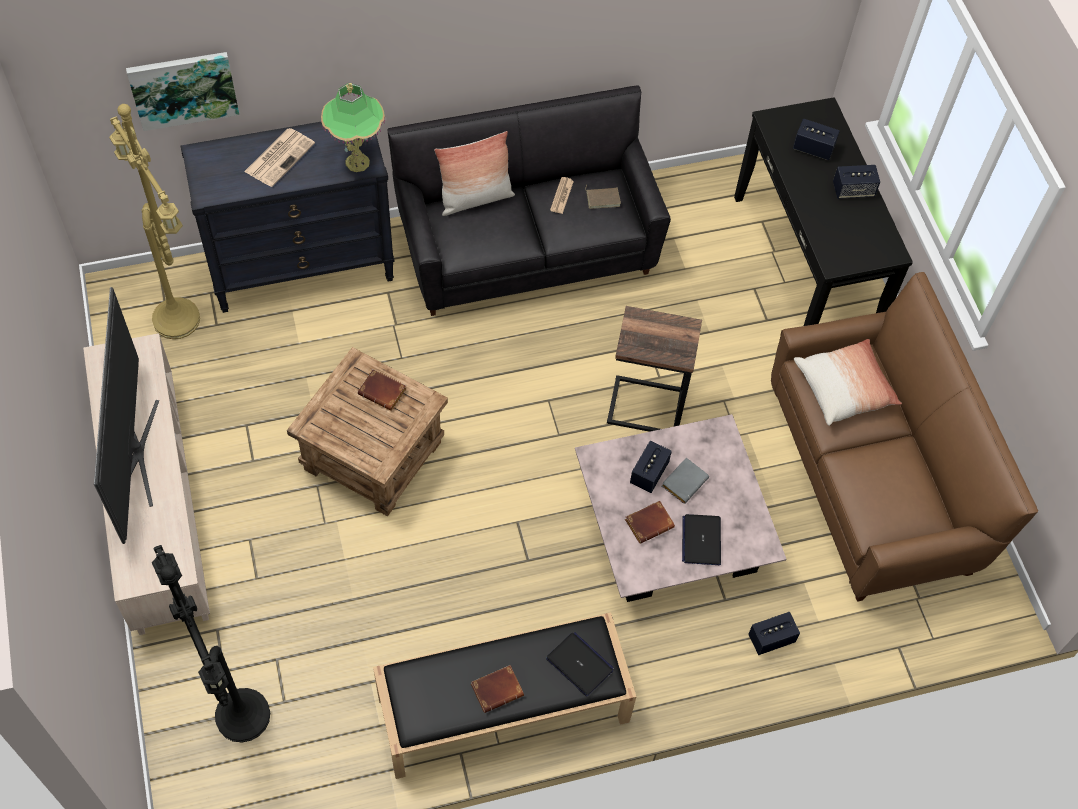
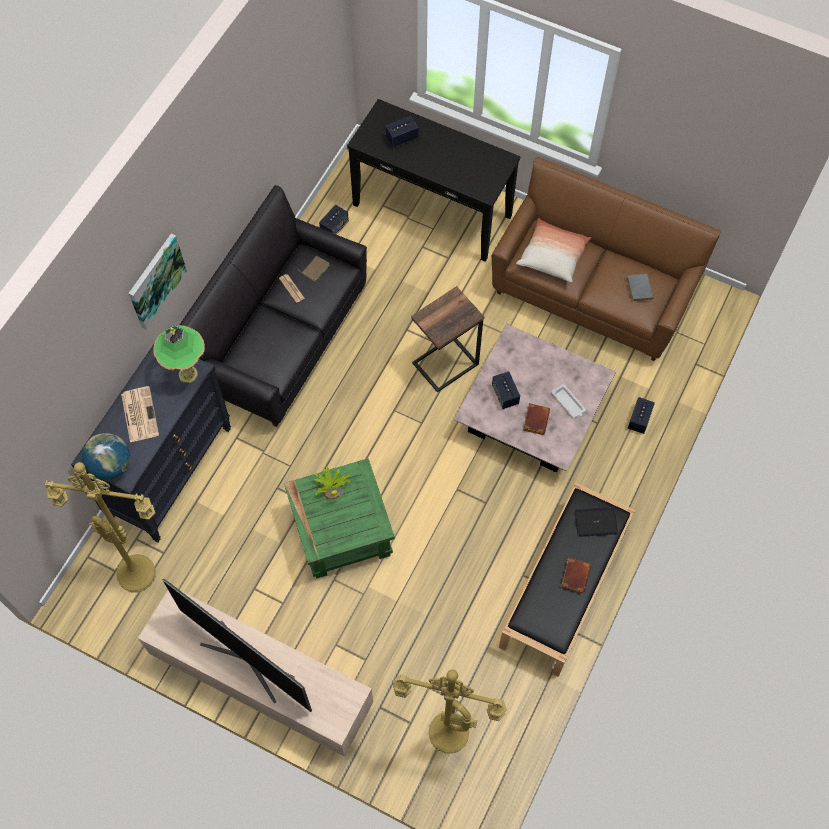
camera: 45 degrees left, 5 degrees up
(183, 89) = (60, 426): picture -> picture (155, 280)
(206, 175) = (111, 466): none -> globe
(238, 715) = (446, 735): black floor lamp -> yellow floor lamp
(372, 454) = (341, 532): brown side table -> green side table
(384, 392) = (332, 489): brown book -> potted plant
(475, 199) = (247, 335): pillow -> none
(684, 481) = (525, 381): grey book -> grey book (638, 288)
(701, 540) = (568, 402): laptop -> white tray
(853, 190) = (448, 143): speaker -> speaker (334, 227)

